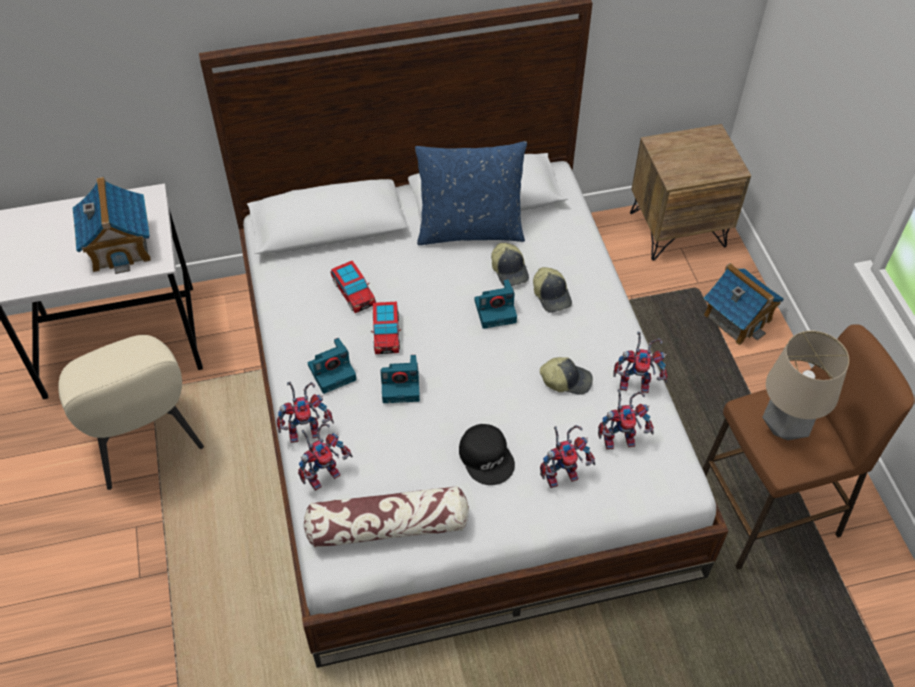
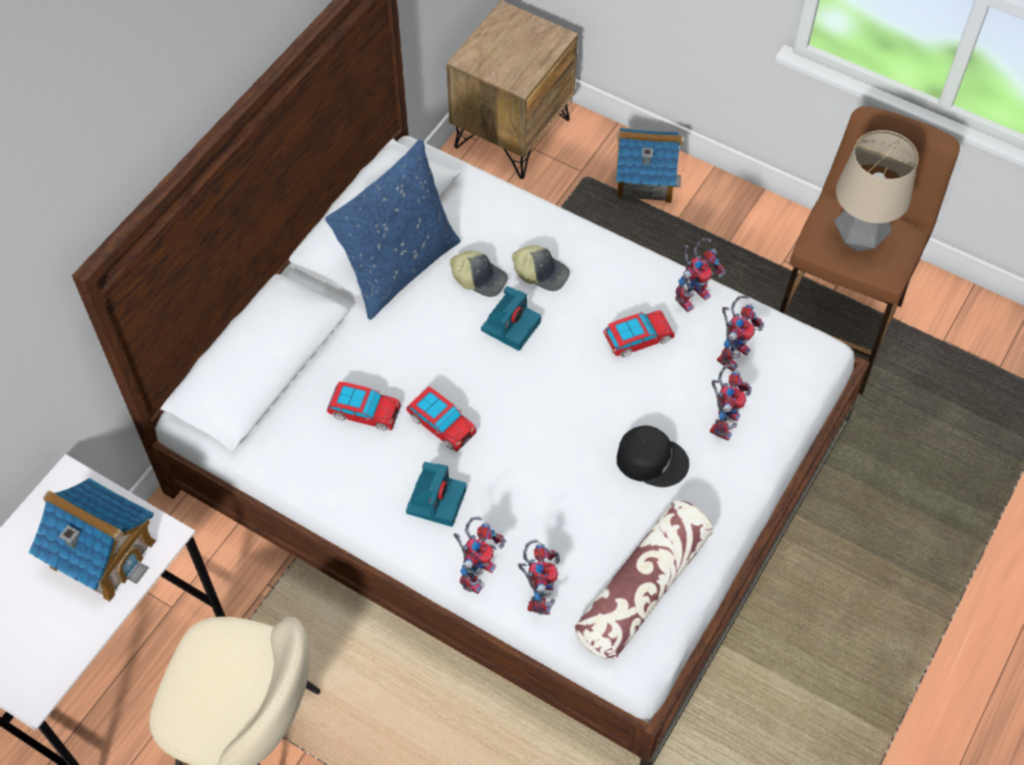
camera: 45 degrees left, 5 degrees up
(401, 385) = (512, 459): camera -> none
(566, 380) = (638, 339): cap -> toy car

